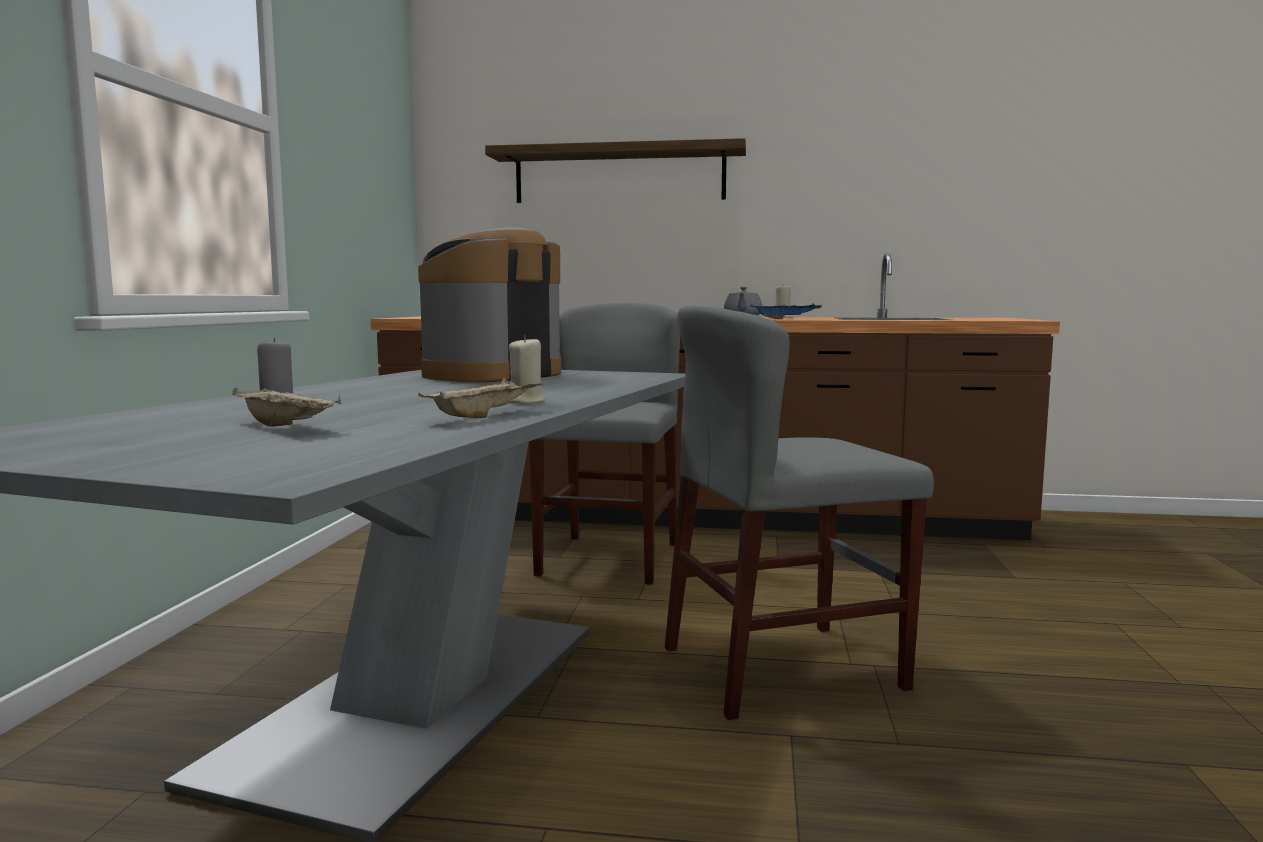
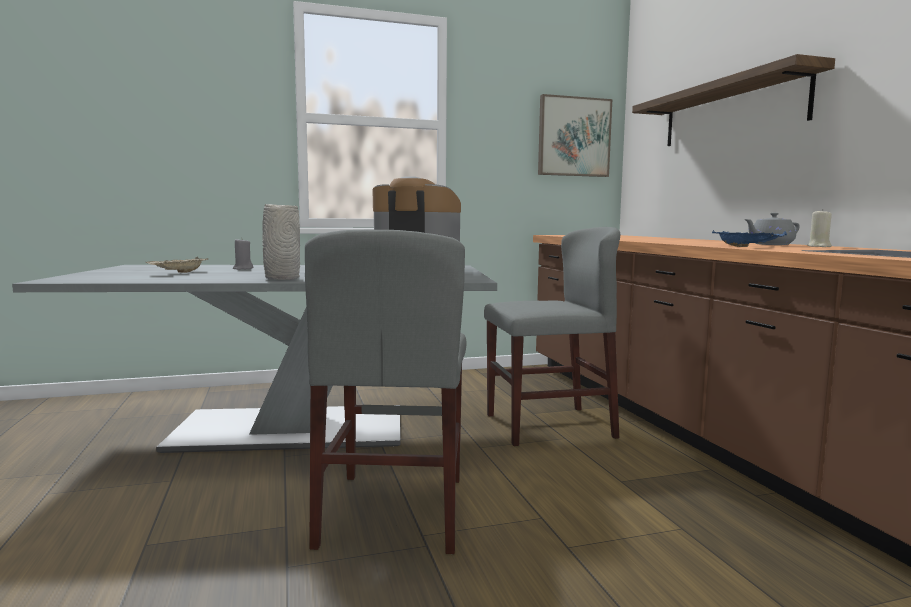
camera: 65 degrees right, 0 degrees up
(385, 173) = (574, 137): none -> picture
(483, 415) = (219, 279): beige tray -> none
(526, 402) = (281, 278): beige candle -> grey vase
(782, 668) = (394, 510): grey chair -> grey chair turned 135 degrees counterclockwise

